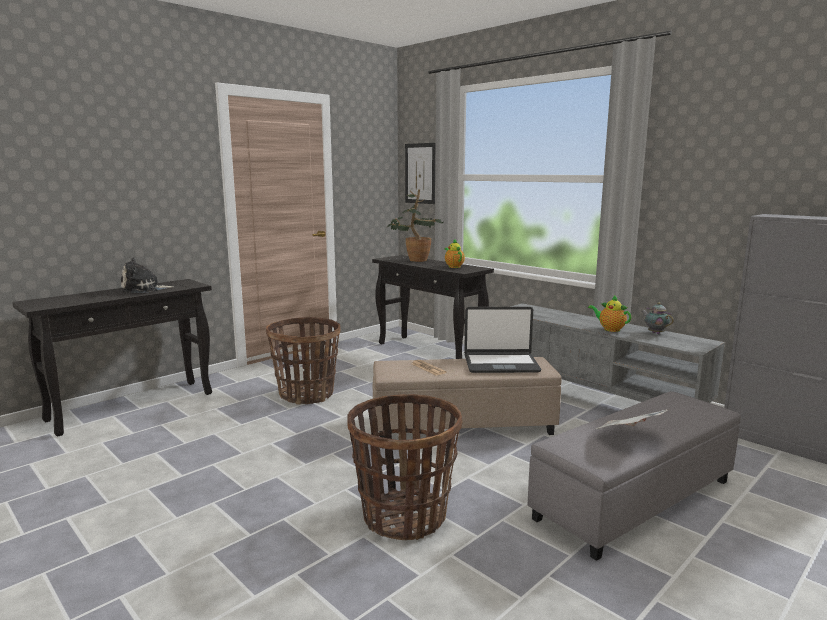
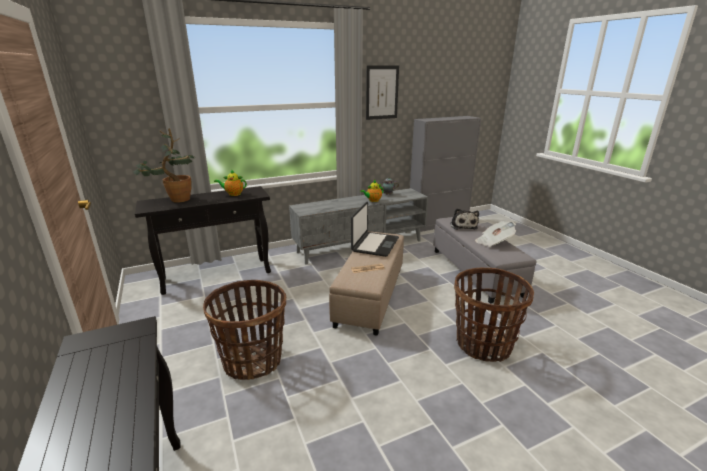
camera: 70 degrees left, 10 degrees up
(144, 289) = (101, 382): plush toy -> plush toy (463, 225)
(420, 173) = (124, 109): picture -> picture (382, 92)

